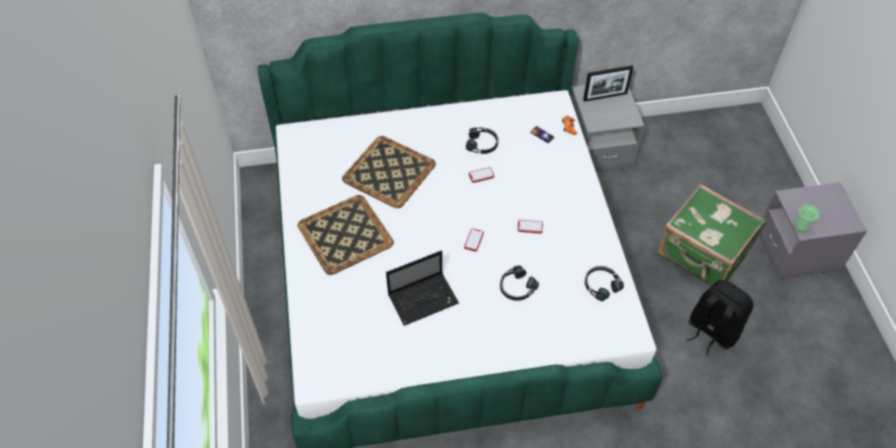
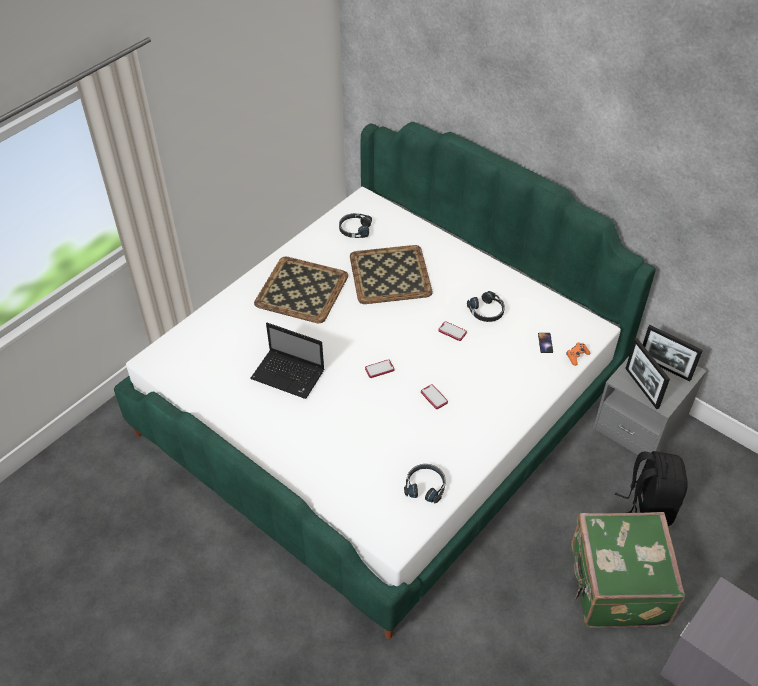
camera: 50 degrees right, 5 degrees down
(516, 287) = (361, 427): black headphones -> black headphones (354, 229)
(610, 119) = (642, 388): none -> picture frame
(711, 331) = (533, 648): black backpack -> black backpack (647, 507)
(801, 226) = (701, 627): cup -> none

